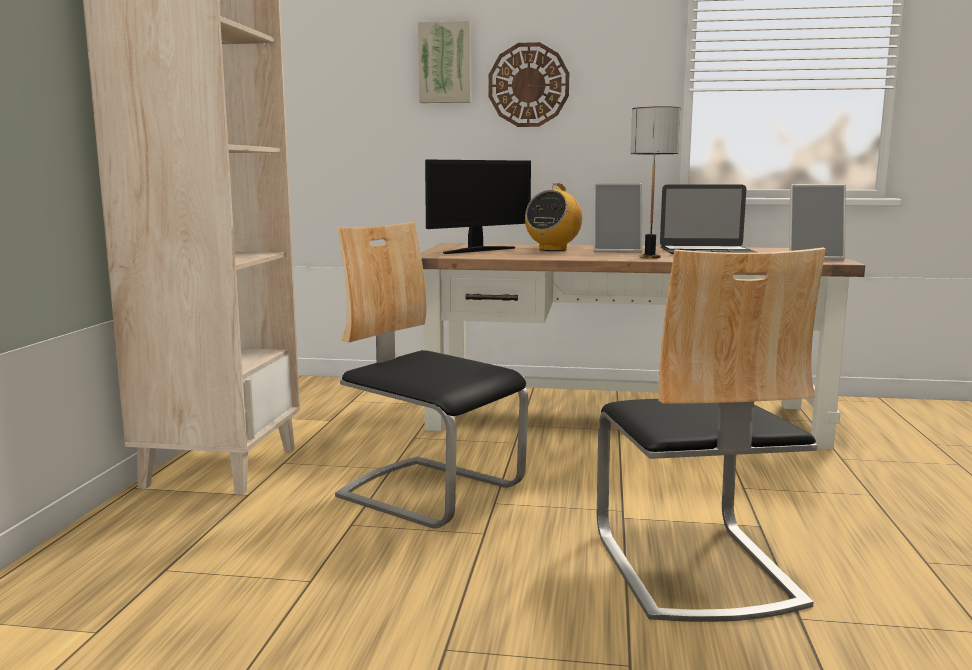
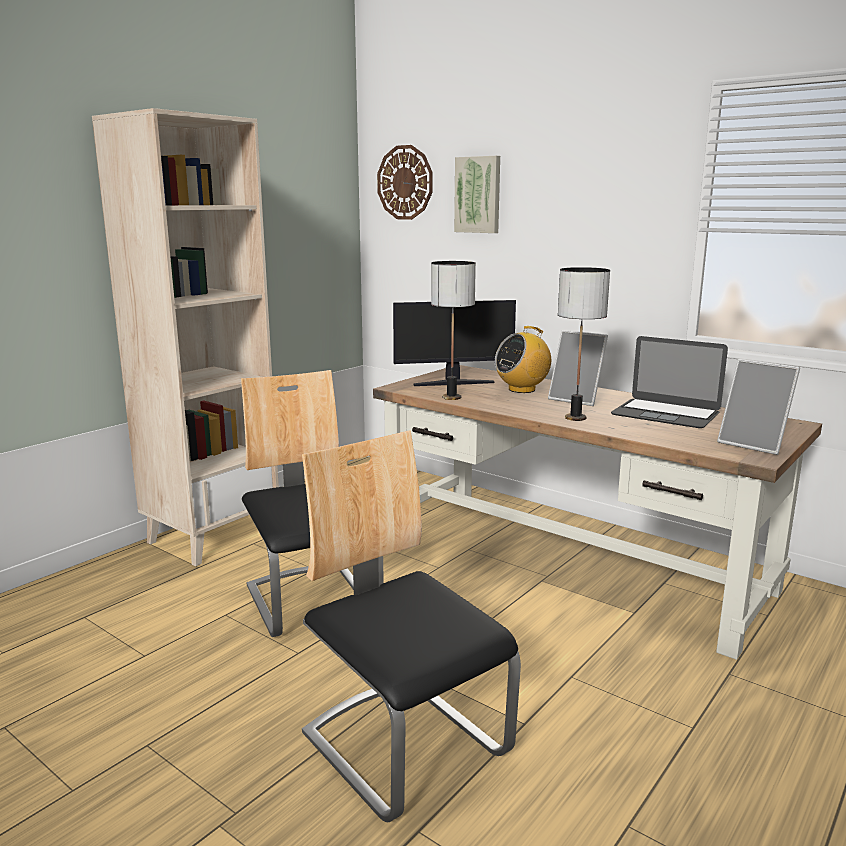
camera: 30 degrees right, 5 degrees up
(507, 256) = (452, 397): none -> table lamp
(528, 85) = (547, 218): wall clock -> wall clock (405, 182)
(693, 567) = (405, 744): chair -> chair turned 120 degrees clockwise

